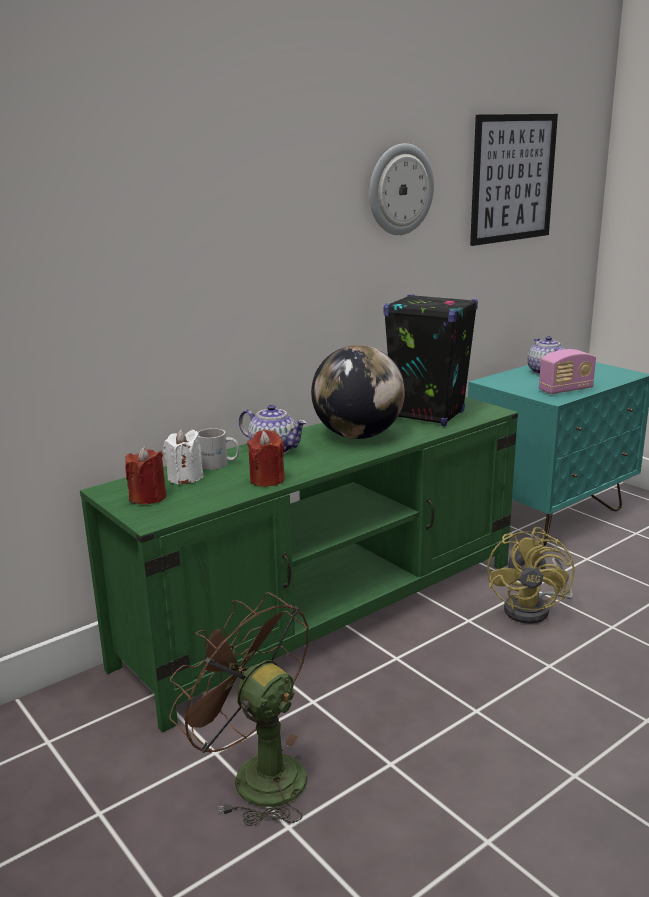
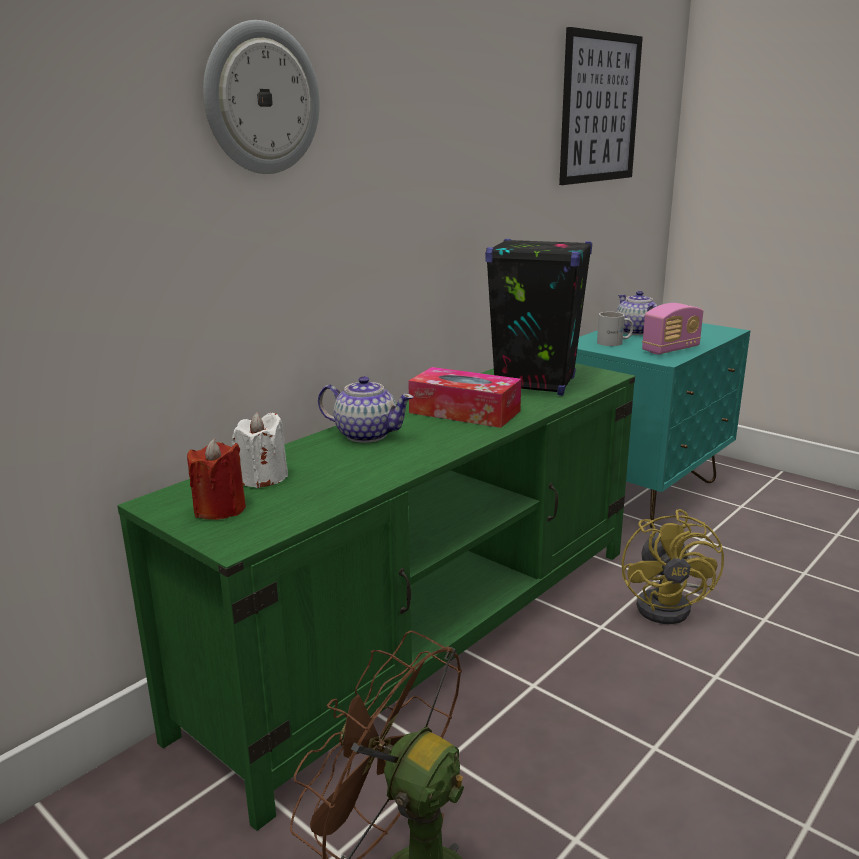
camera: 10 degrees left, 0 degrees up
(219, 464) = (302, 457): white mug -> white mug (615, 342)
(267, 480) = (375, 474): red candle -> none
(358, 436) = (464, 412): globe -> tissue box
(400, 190) = (491, 111): wall clock -> wall clock (261, 99)

